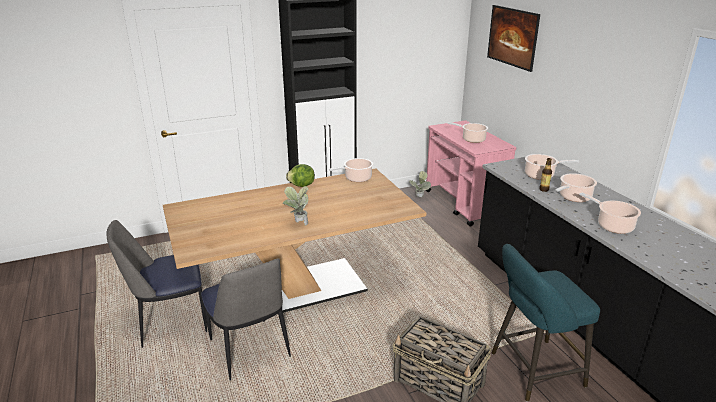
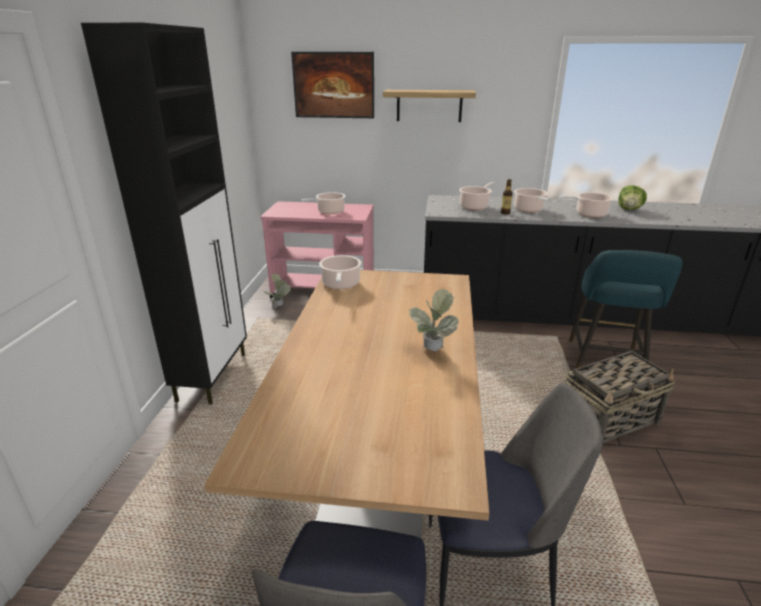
camera: 60 degrees left, 0 degrees up
(301, 186) = (315, 322): lettuce -> lettuce (629, 209)
(569, 71) = (429, 105): none -> shelf

